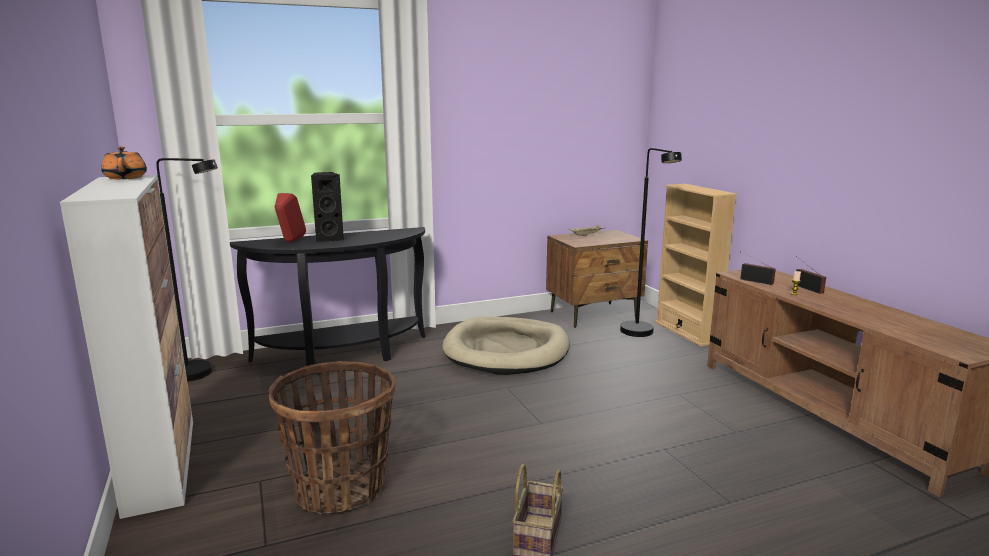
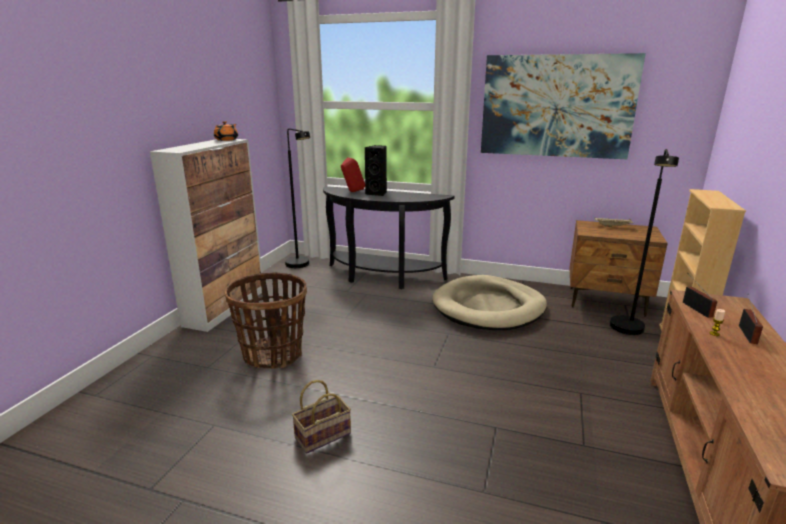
camera: 40 degrees right, 5 degrees up
(515, 113) = (556, 106): none -> picture

